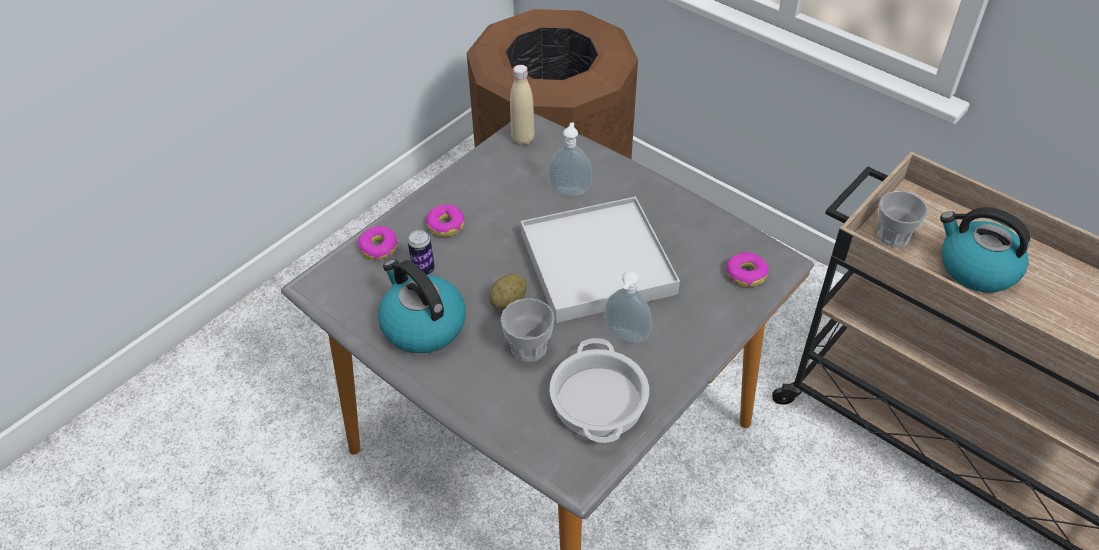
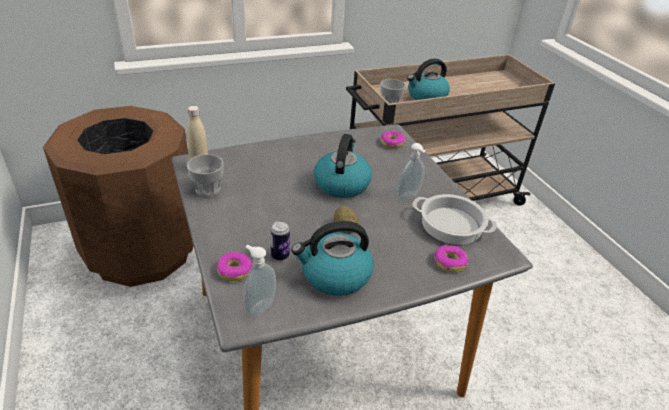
camera: 65 degrees left, 10 degrees down
(446, 225) = (246, 229): donut -> donut (449, 262)
(528, 348) = (391, 235): cup -> cup (208, 189)
(570, 190) = (269, 169): soap dispenser -> soap dispenser (259, 307)
(596, 263) = (341, 184): white tray -> kettle

